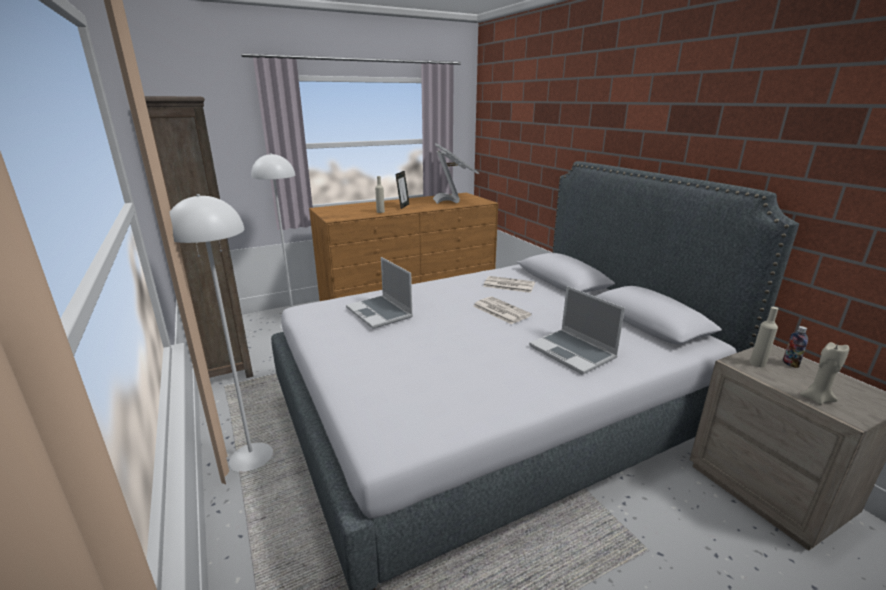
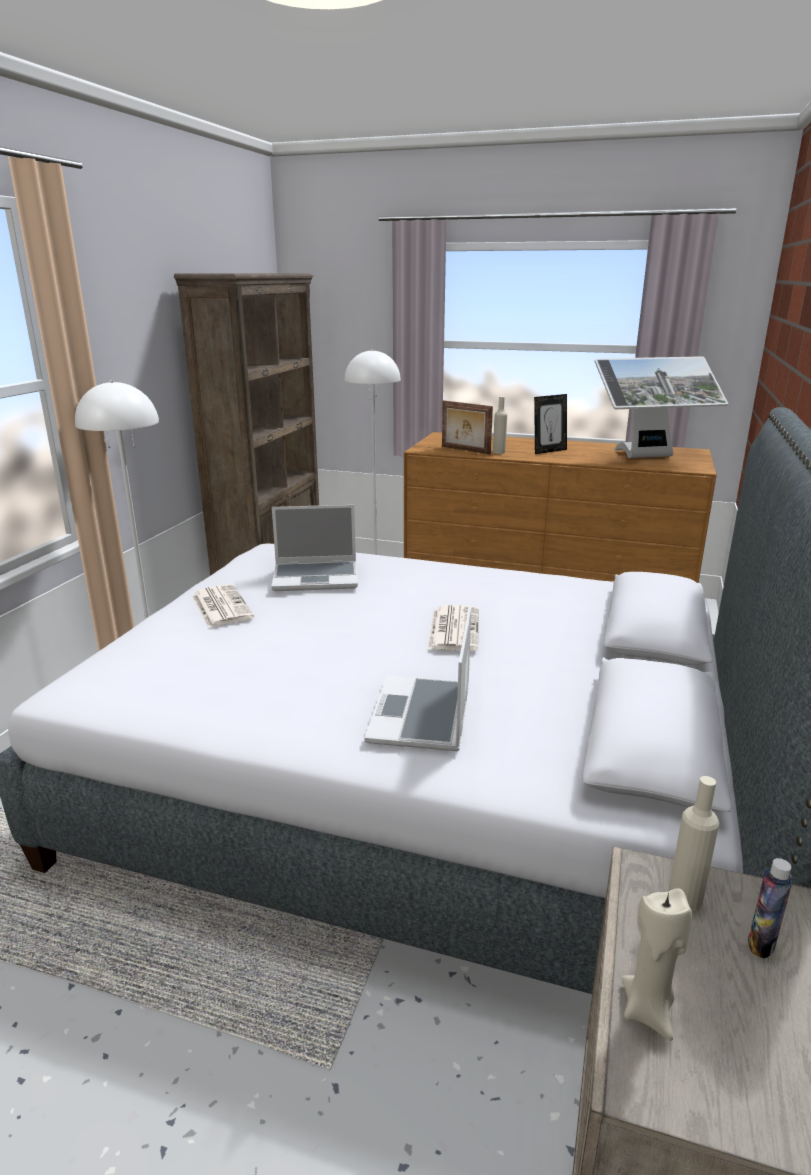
camera: 45 degrees right, 0 degrees up
(359, 214) = (465, 450): none -> picture frame
(380, 313) = (317, 577): laptop -> laptop turned 105 degrees counterclockwise
(454, 200) = (649, 457): monitor -> monitor turned 45 degrees clockwise
(508, 285) = (546, 604): newspaper -> newspaper (220, 606)

